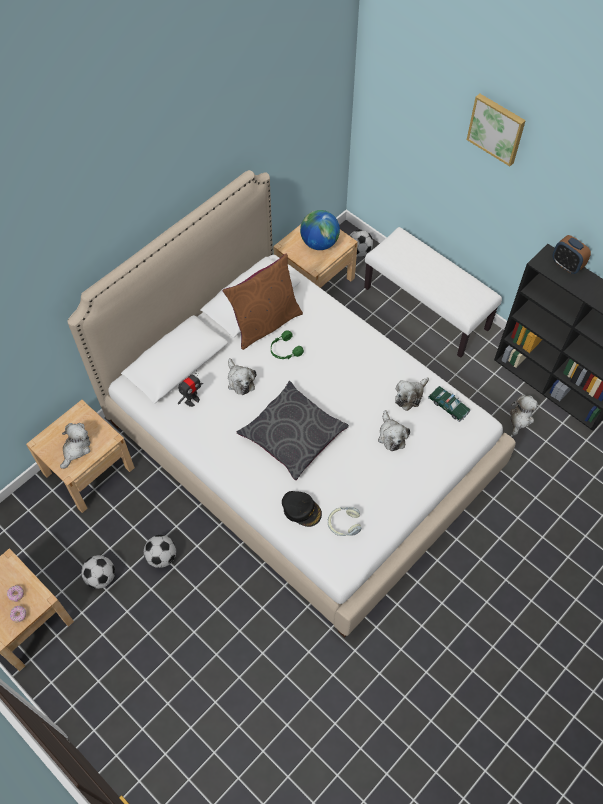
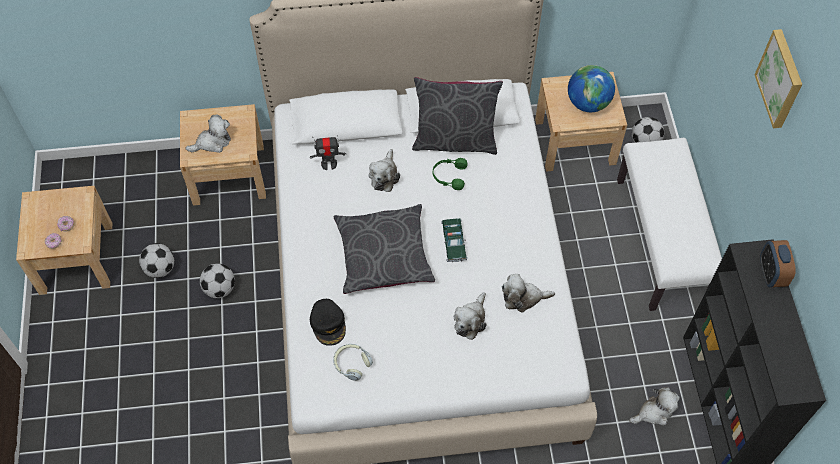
camera: 40 degrees right, 0 degrees up
(265, 323) = (455, 140): brown pillow -> grey pillow
(448, 406) = (551, 333): toy car -> toy car (454, 242)

